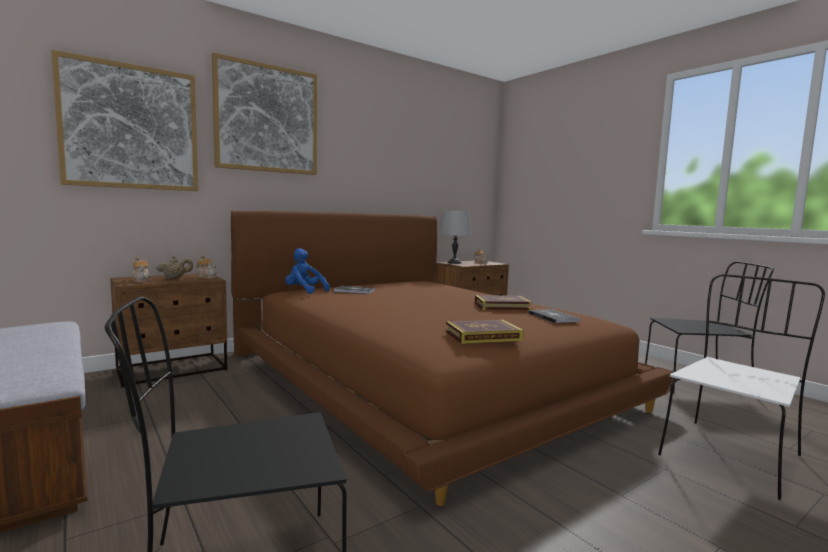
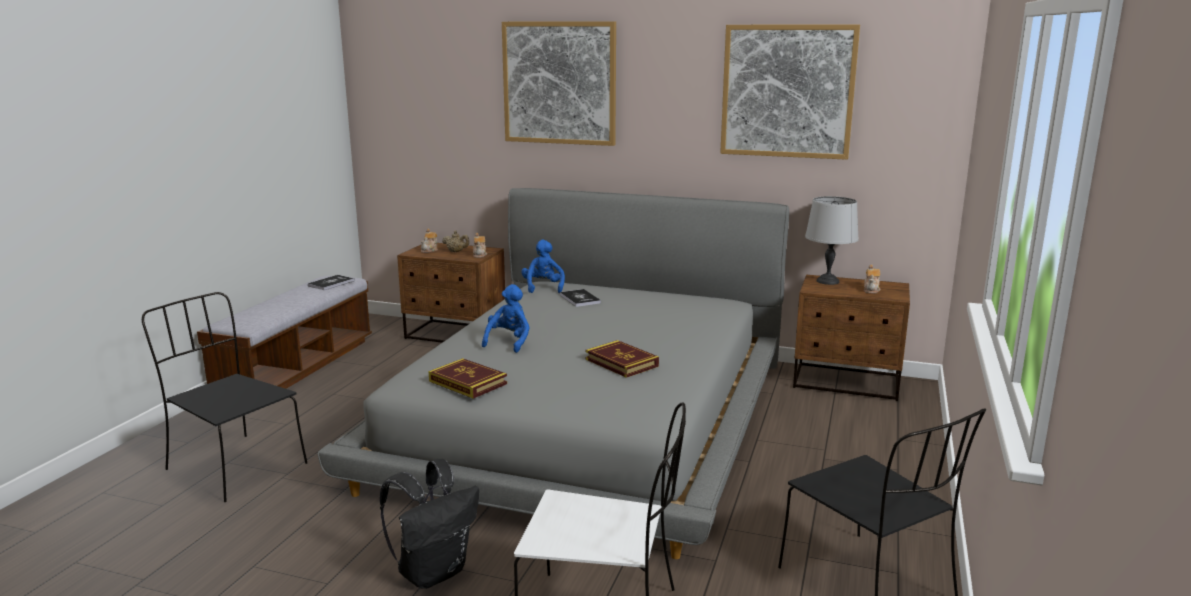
camera: 55 degrees right, 10 degrees up
(130, 127) = (439, 106): picture -> picture (787, 91)
(409, 314) = (509, 342): none -> blue plush toy
(421, 377) = (588, 418): brown bed -> grey bed
(553, 317) = (607, 392): book -> book (331, 283)
(635, 501) = (433, 572): none -> black backpack

